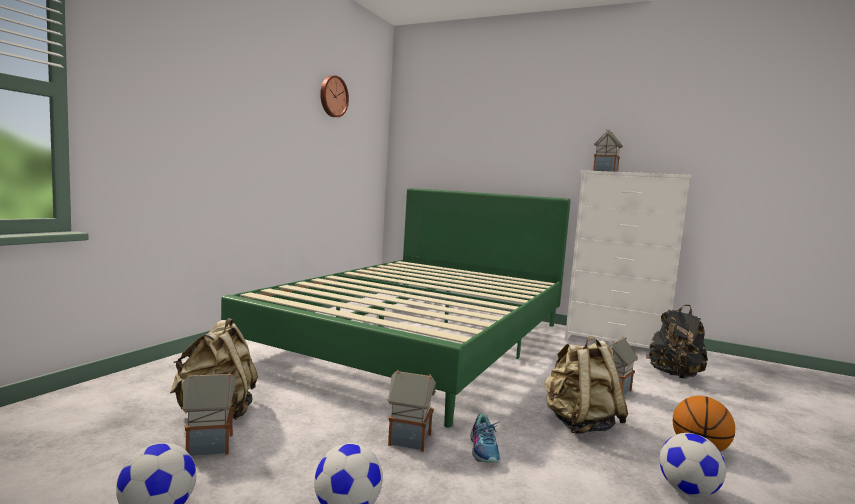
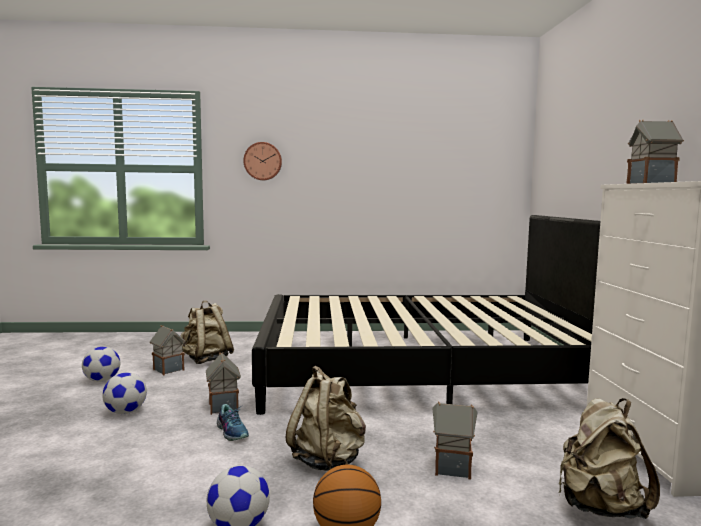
camera: 60 degrees right, 0 degrees up
(332, 96) = (432, 132): wall clock -> wall clock (263, 161)
(420, 340) = (423, 369): green bed -> black bed
(484, 450) = (232, 431): shoe -> shoe turned 90 degrees counterclockwise
(674, 375) = (600, 507): black backpack -> beige backpack

